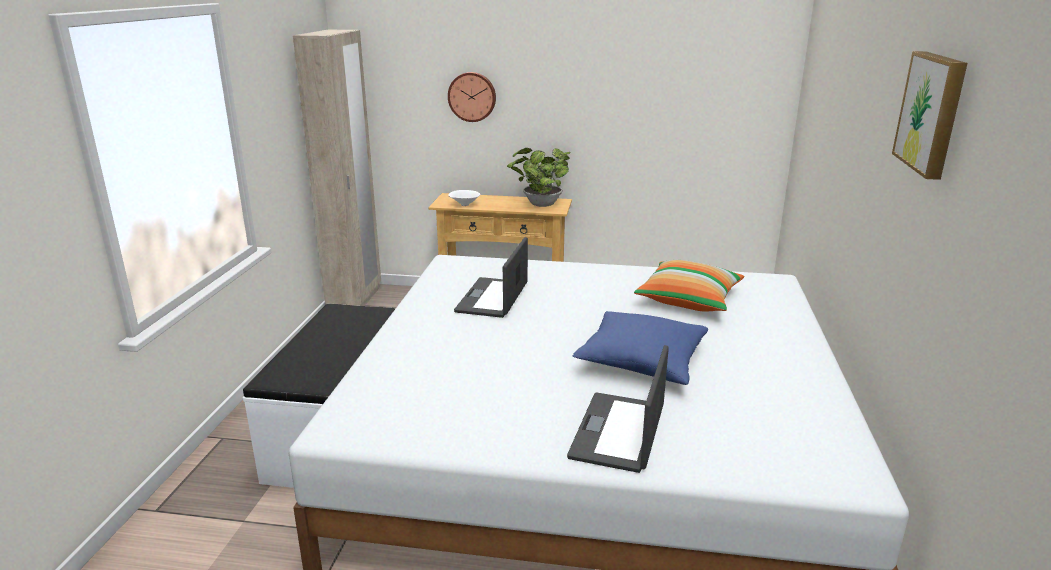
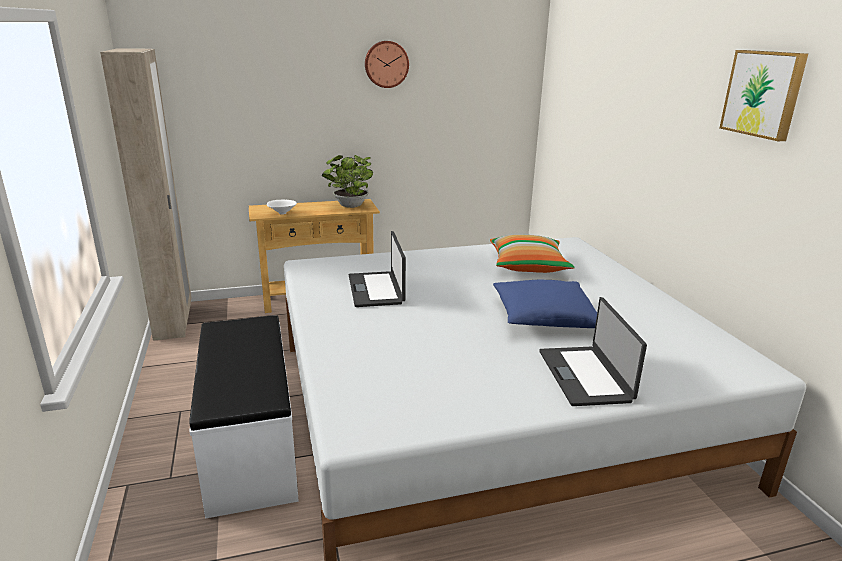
camera: 25 degrees left, 0 degrees up
(472, 96) = (273, 112): wall clock -> wall clock (386, 64)

